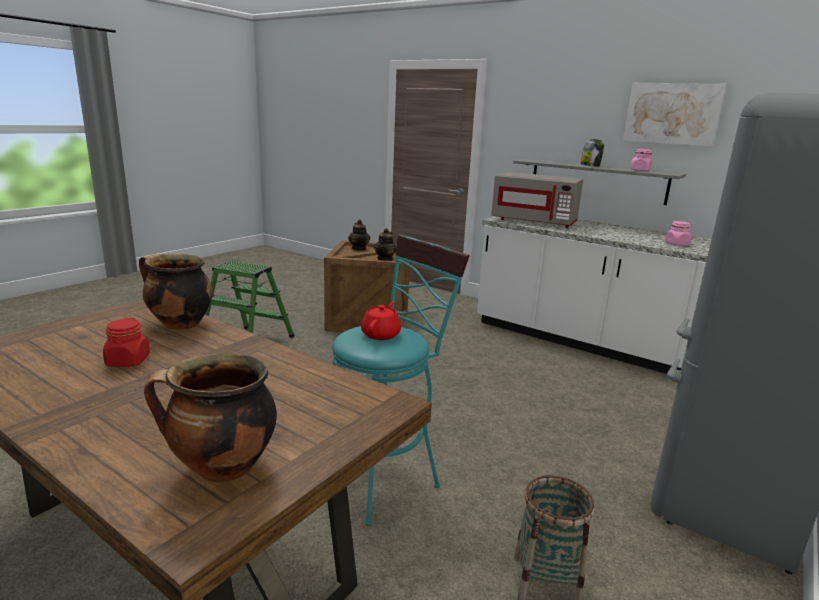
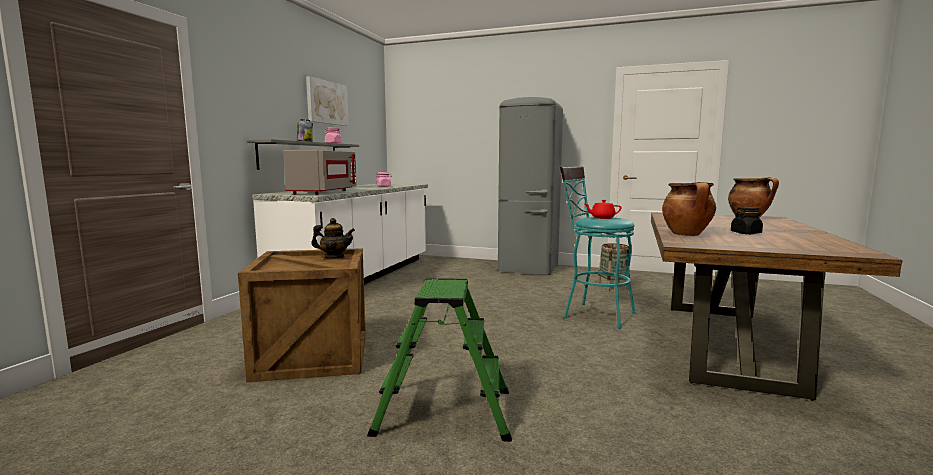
camera: 105 degrees left, 10 degrees down
(128, 361) = (746, 233): red jar -> black jar
(359, 249) = (278, 268): teapot -> none

